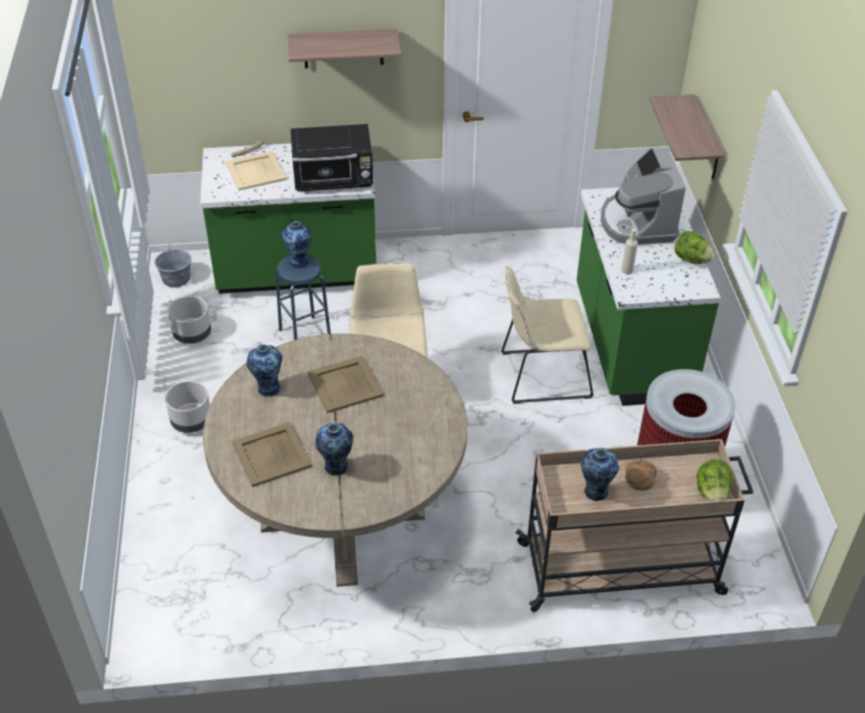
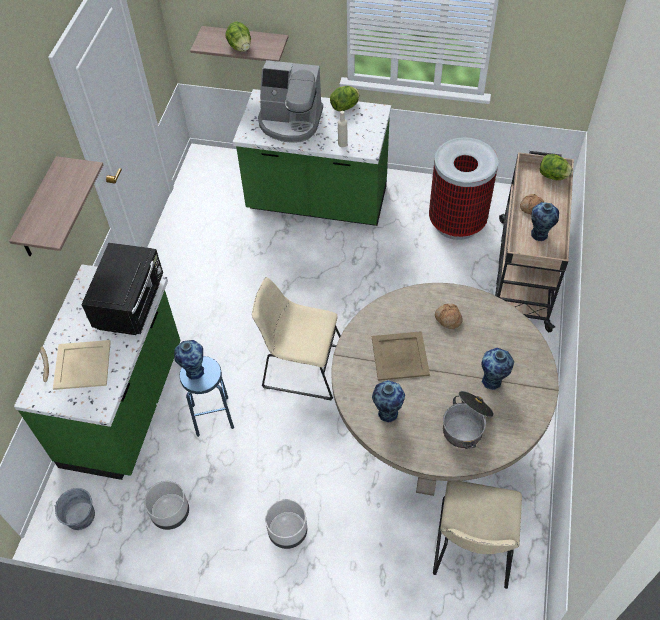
camera: 70 degrees left, 10 degrees up
(272, 454) = (466, 424): beige tray -> cooking pot
(411, 415) = (448, 319): none -> bread
(541, 375) = (328, 263): beige chair -> beige chair (473, 547)
(678, 127) = (240, 47): none -> lettuce

